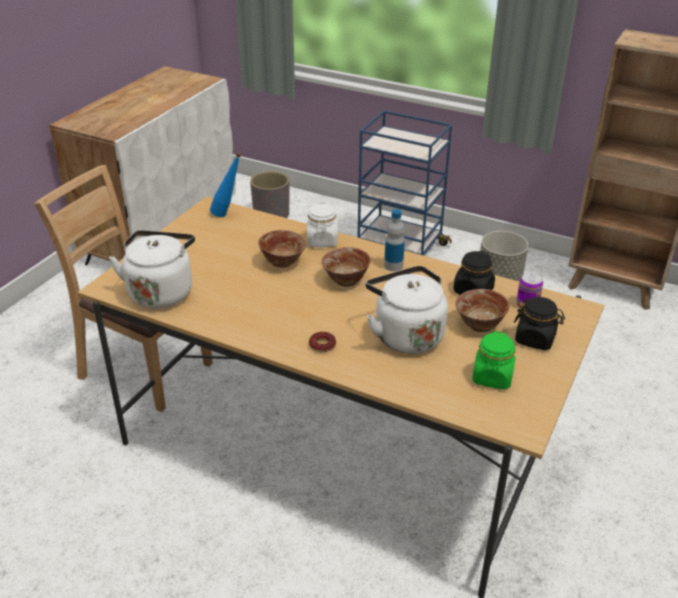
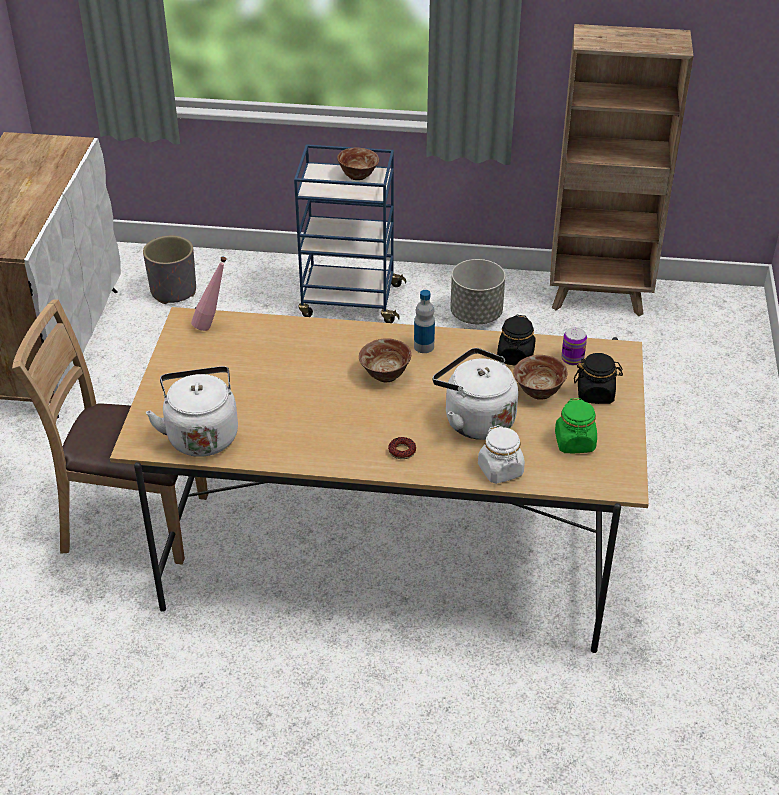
camera: 20 degrees left, 5 degrees up
(228, 215) = (212, 325): blue bottle -> pink bottle
(282, 262) = (308, 369): bowl -> bowl (358, 176)
(322, 241) = (334, 334): white jar -> white jar (500, 470)

